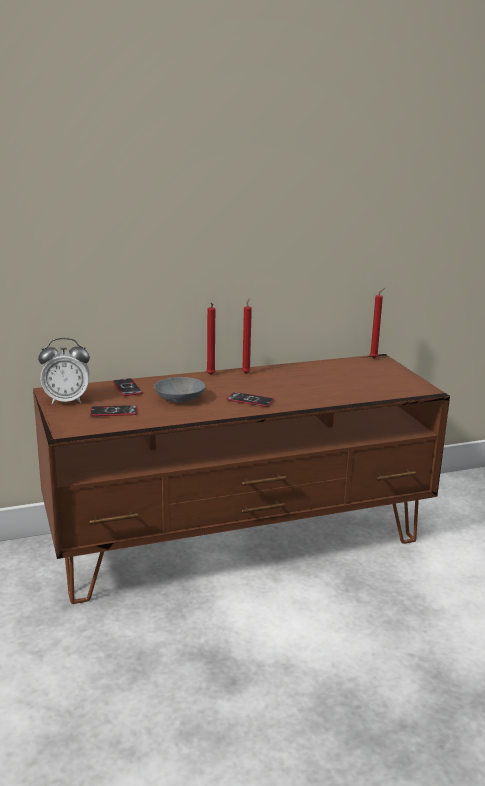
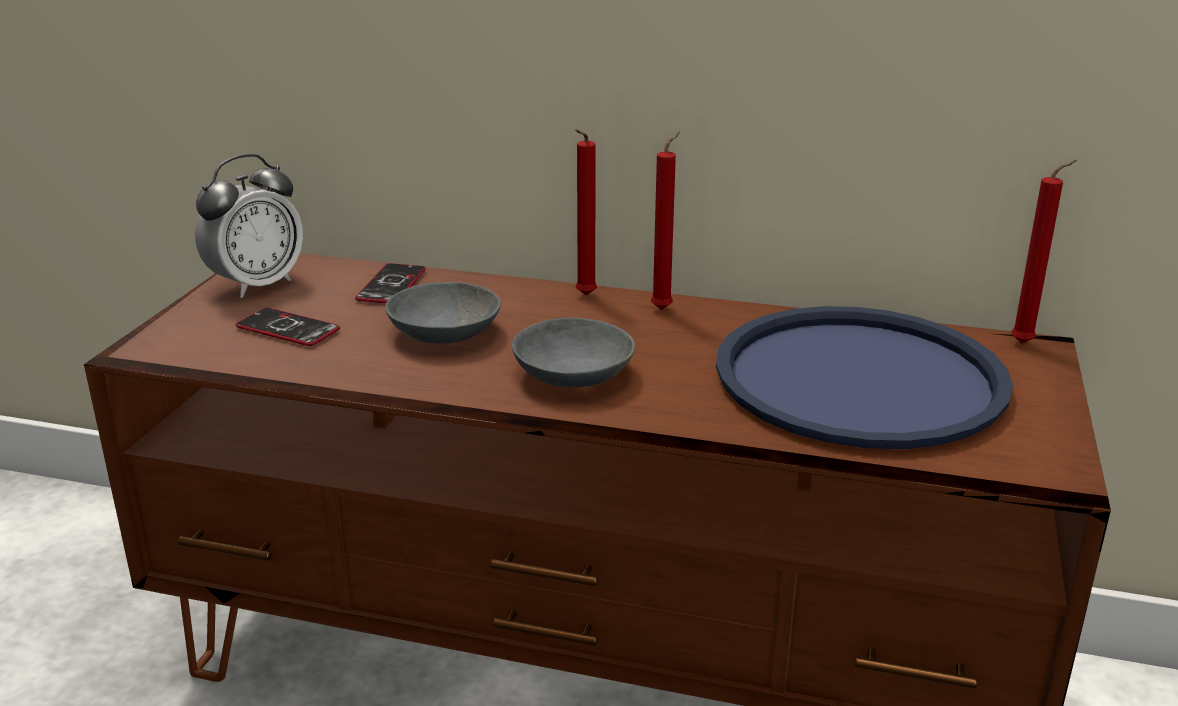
camera: 35 degrees right, 5 degrees up
(67, 400) = (256, 285): alarm clock -> alarm clock turned 75 degrees counterclockwise
(250, 400) = (573, 375): phone -> grey bowl
(341, 379) = (859, 379): none -> blue tray

